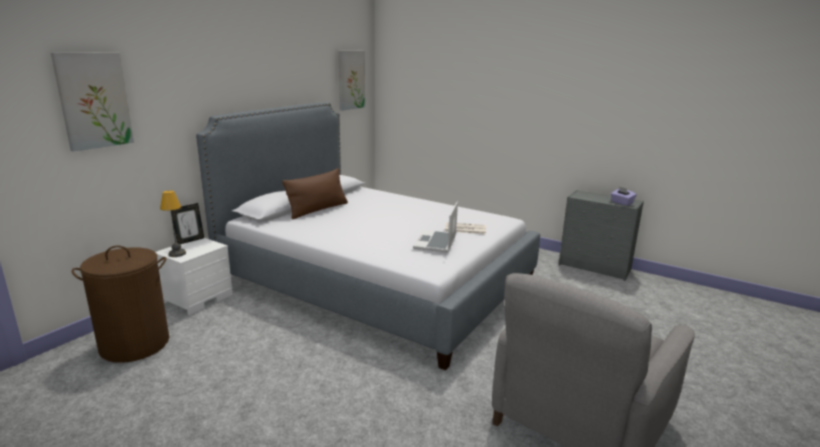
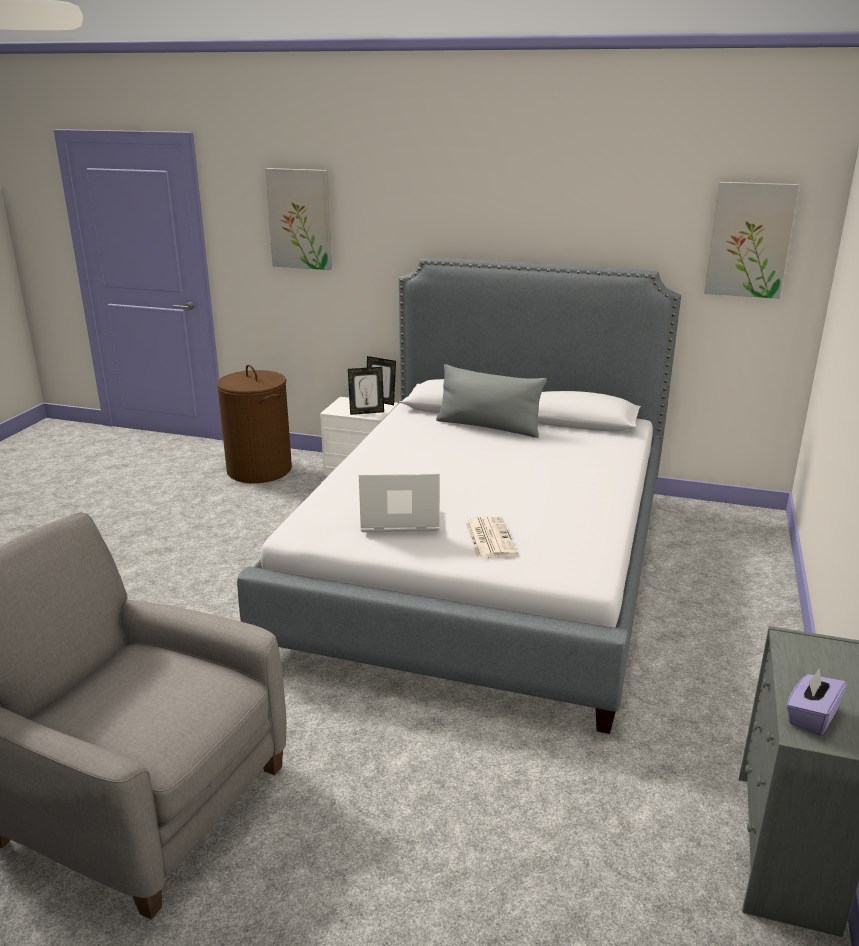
camera: 75 degrees right, 5 degrees up
(177, 254) = (341, 406): table lamp -> none
(205, 247) = (366, 412): none -> picture frame
(318, 210) = (488, 427): brown pillow -> grey pillow

